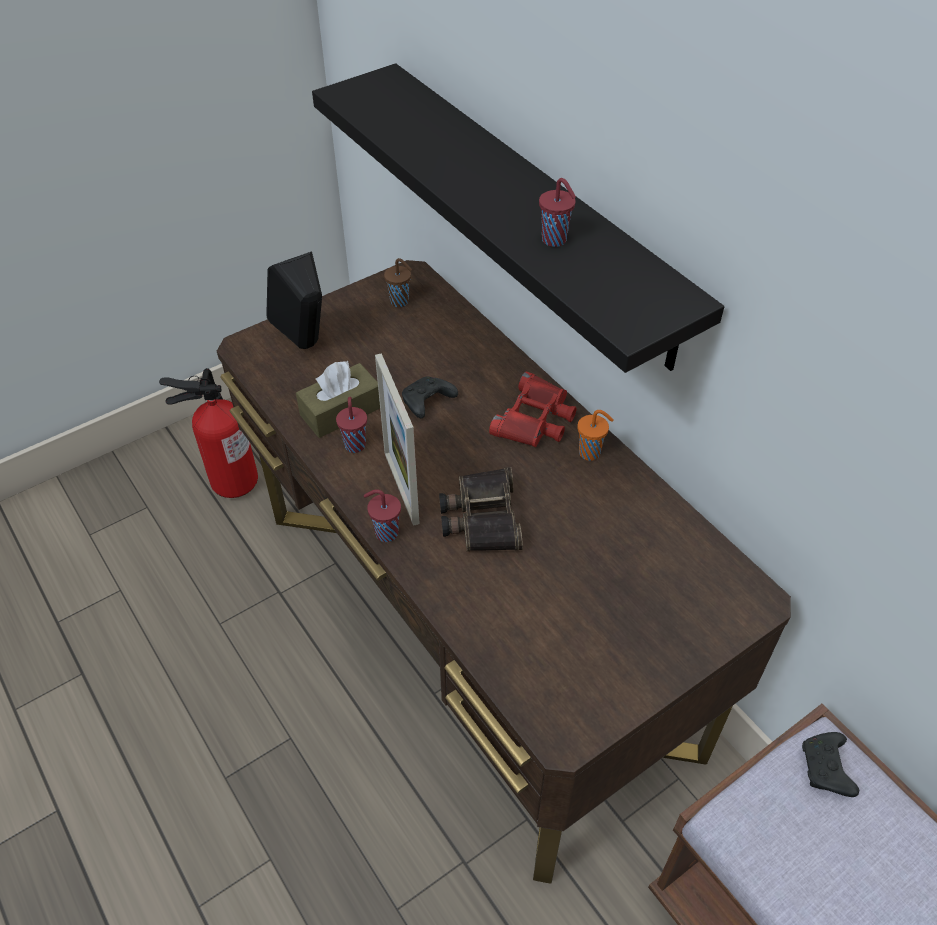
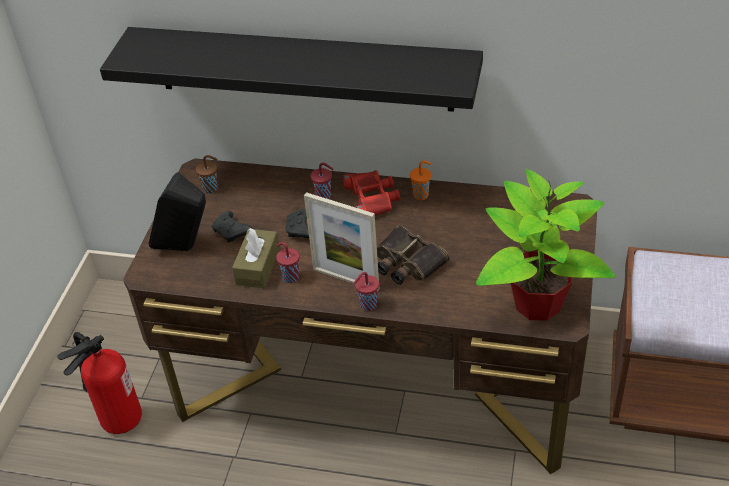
camera: 40 degrees left, 5 degrees down
(555, 240) = (364, 67): red cup -> red cup (324, 196)
(558, 681) = (536, 303): none -> potted plant
(826, 769) = (663, 269): black game controller -> black game controller (232, 232)

